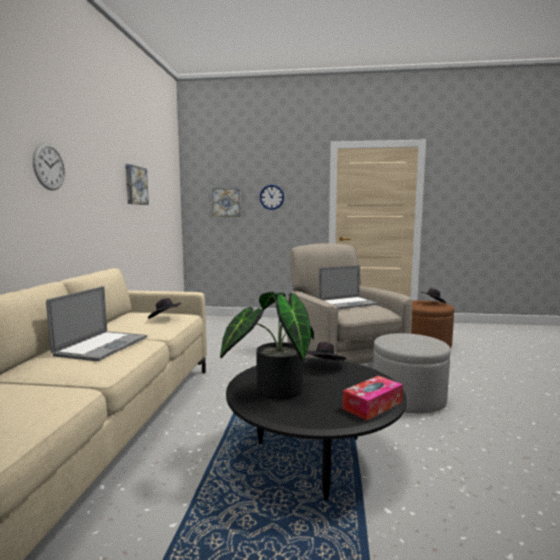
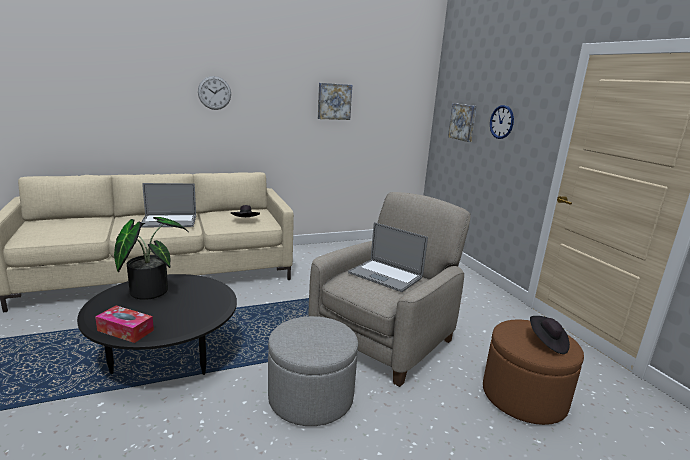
camera: 60 degrees right, 10 degrees up
(324, 366) = (208, 301): black hat -> none

